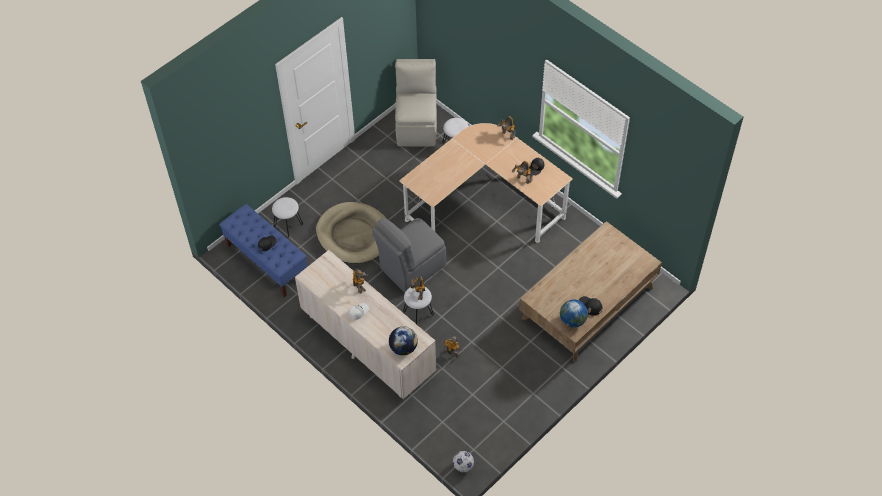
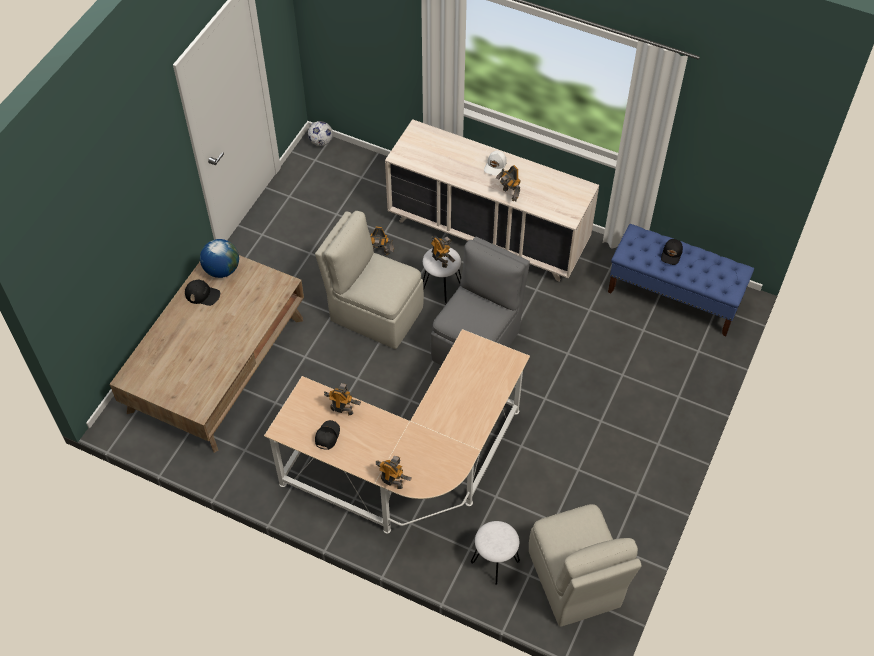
camera: 160 degrees right, 0 degrees up
(288, 225) = (677, 353): white stool -> none
(354, 235) = (578, 367): beige dog bed -> none
(403, 348) = (420, 141): globe -> none
(471, 308) = (374, 313): none -> beige chair

